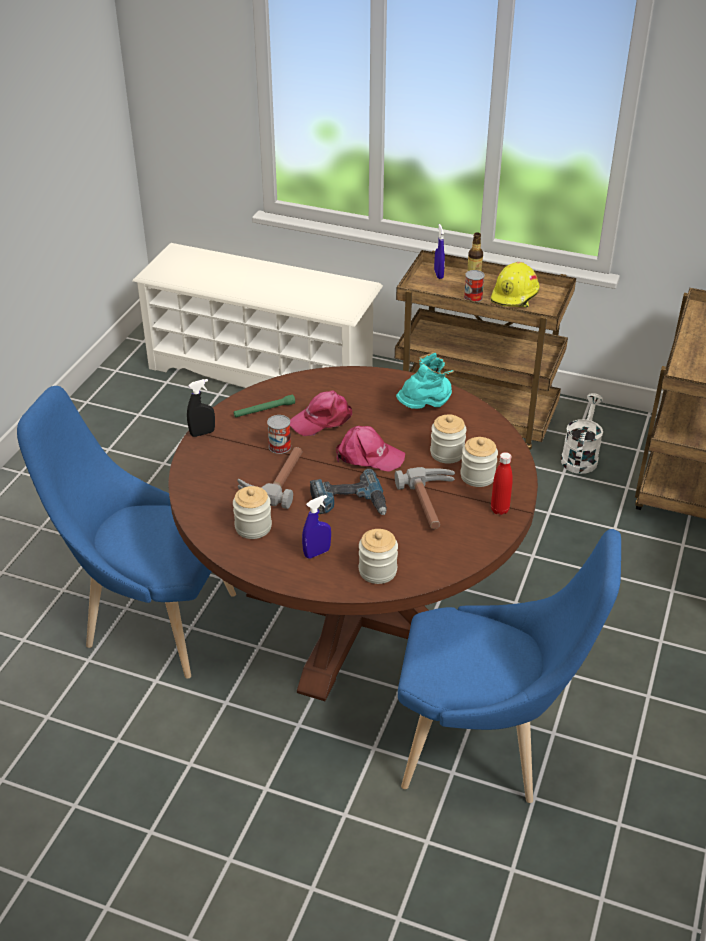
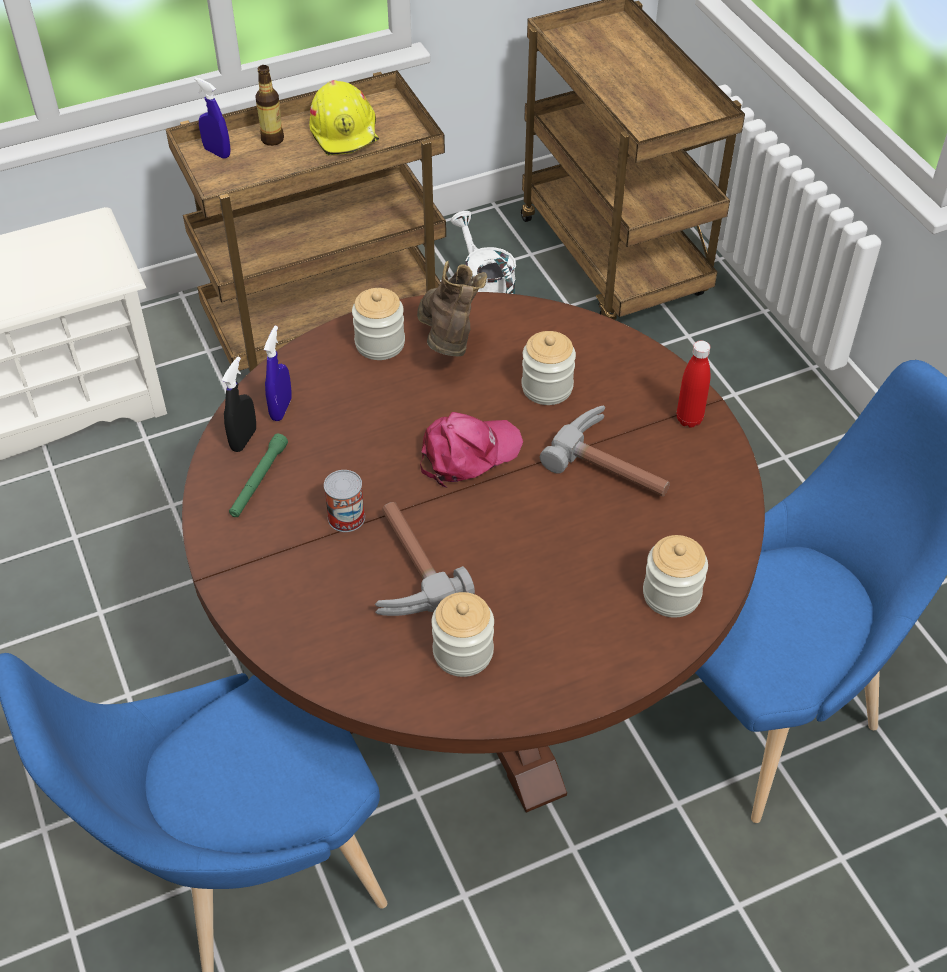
camera: 45 degrees left, 10 degrees up
(202, 433) = (220, 571): black spray bottle -> black spray bottle (243, 439)
(317, 553) = (579, 626): blue spray bottle -> blue spray bottle (281, 409)
(322, 419) = (349, 443): pink cap -> none
(349, 503) = (527, 532): power drill -> none
(426, 408) = (448, 344): turquoise boot -> brown boot
(473, 297) = (299, 161): can -> none
(477, 476) = (615, 394): jar -> jar (380, 343)

